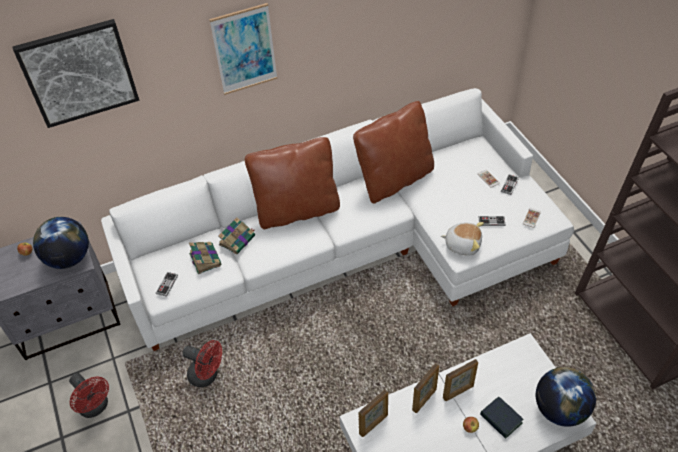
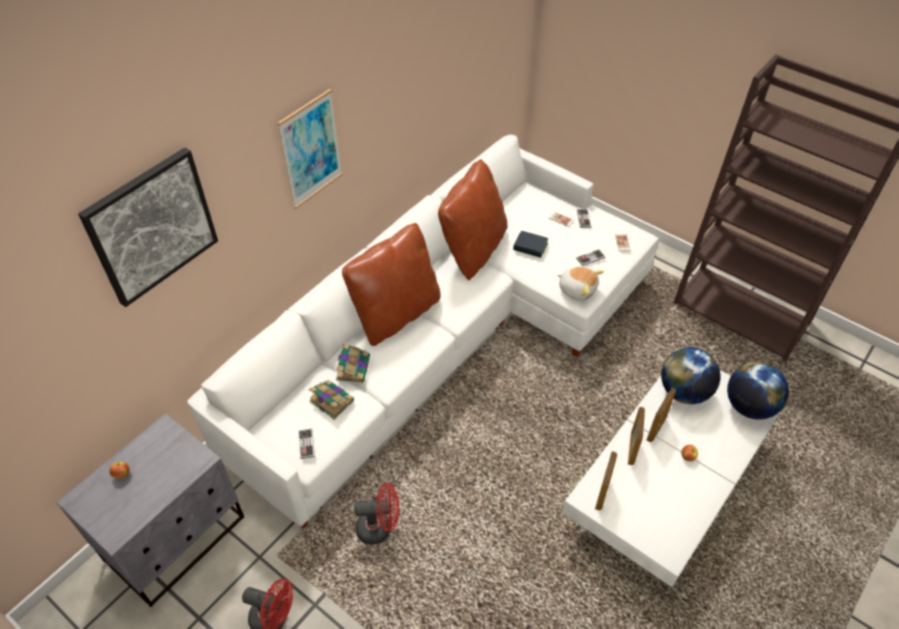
camera: 30 degrees left, 0 degrees up
(69, 258) = (182, 459): globe -> globe (684, 392)
(462, 244) = (577, 289): plush toy -> plush toy turned 45 degrees clockwise
(501, 419) = (708, 437): book -> book (530, 247)

